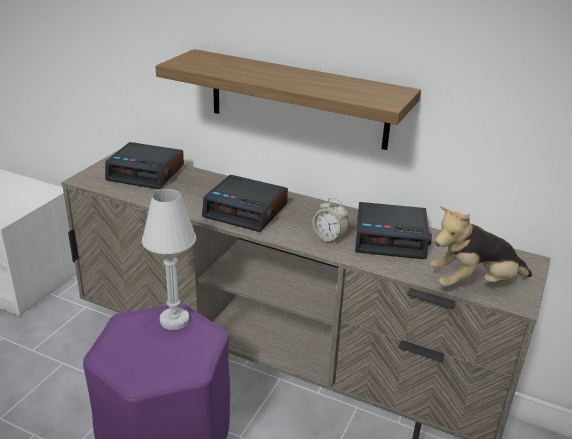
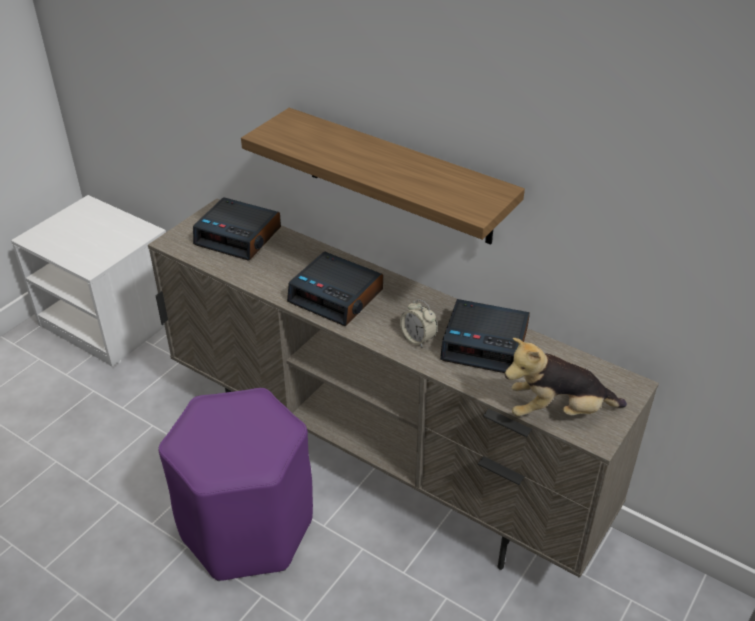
camera: 10 degrees right, 10 degrees up
(174, 320) = (253, 409): white table lamp -> none

